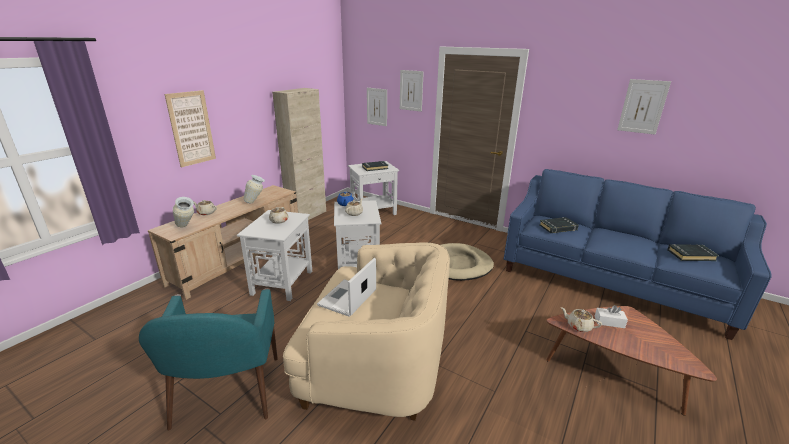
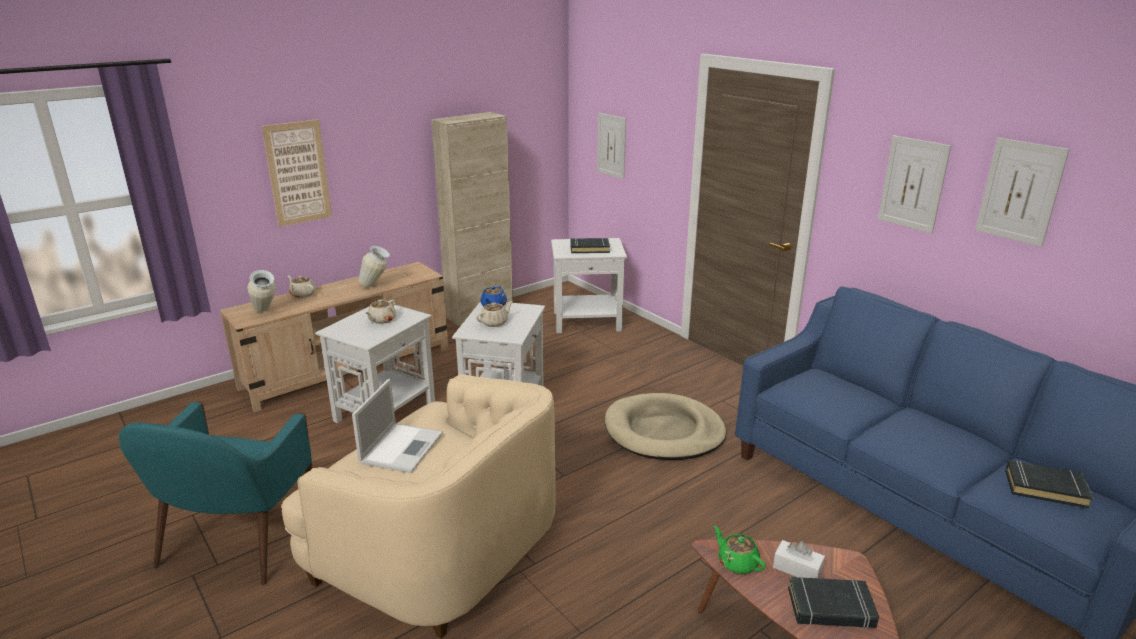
camera: 20 degrees right, 0 degrees up
(347, 298) = (402, 447): laptop -> laptop turned 150 degrees clockwise
(411, 90) = (659, 124): picture -> picture (913, 184)
(558, 228) = (827, 396): black book -> black book (831, 608)
(578, 326) = (737, 563): beige teapot -> green teapot

